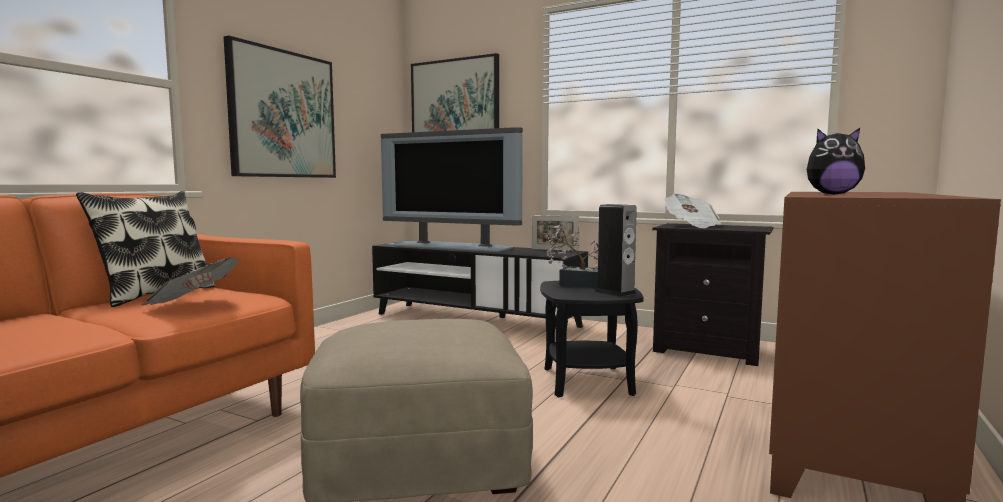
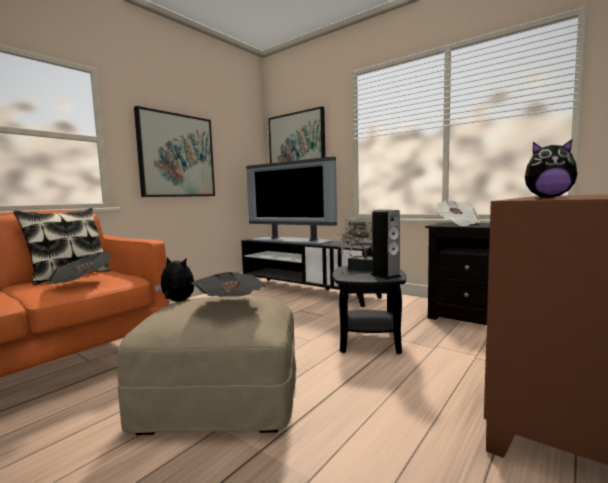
camera: 10 degrees right, 0 degrees up
(354, 327) = (177, 301): none -> plush toy
(445, 329) = (231, 305): none -> newspaper

